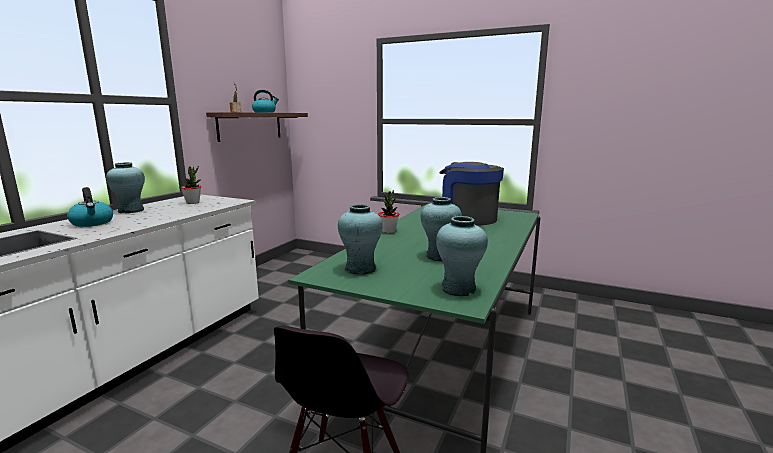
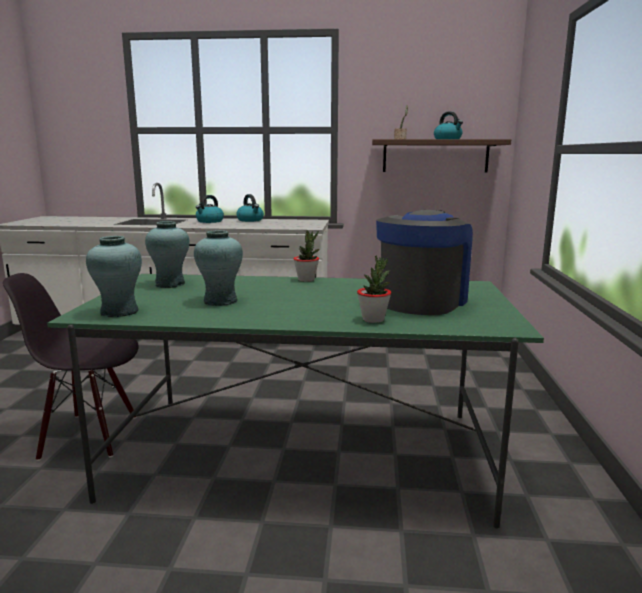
camera: 70 degrees right, 0 degrees up
(131, 210) = (250, 220): turquoise vase -> kettle
(193, 202) = (291, 223): potted plant -> potted plant (373, 319)

